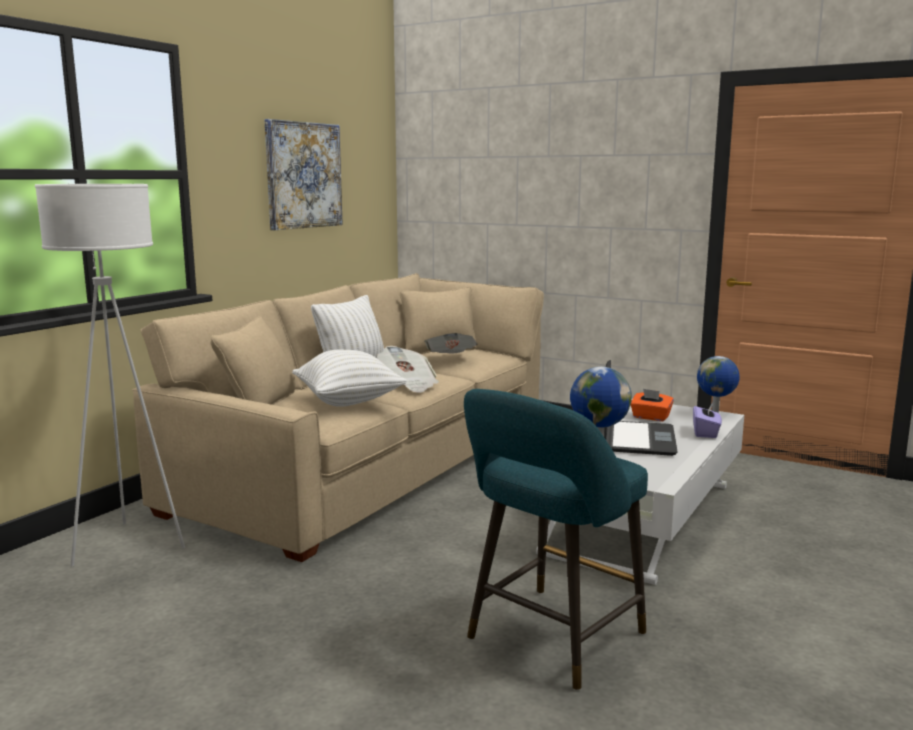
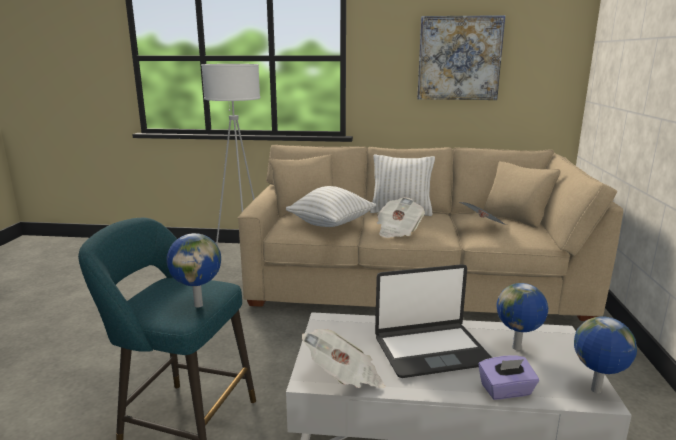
camera: 65 degrees right, 5 degrees up
(650, 417) = (517, 348): orange tissue box -> globe
(663, 472) = (344, 378): none -> newspaper

